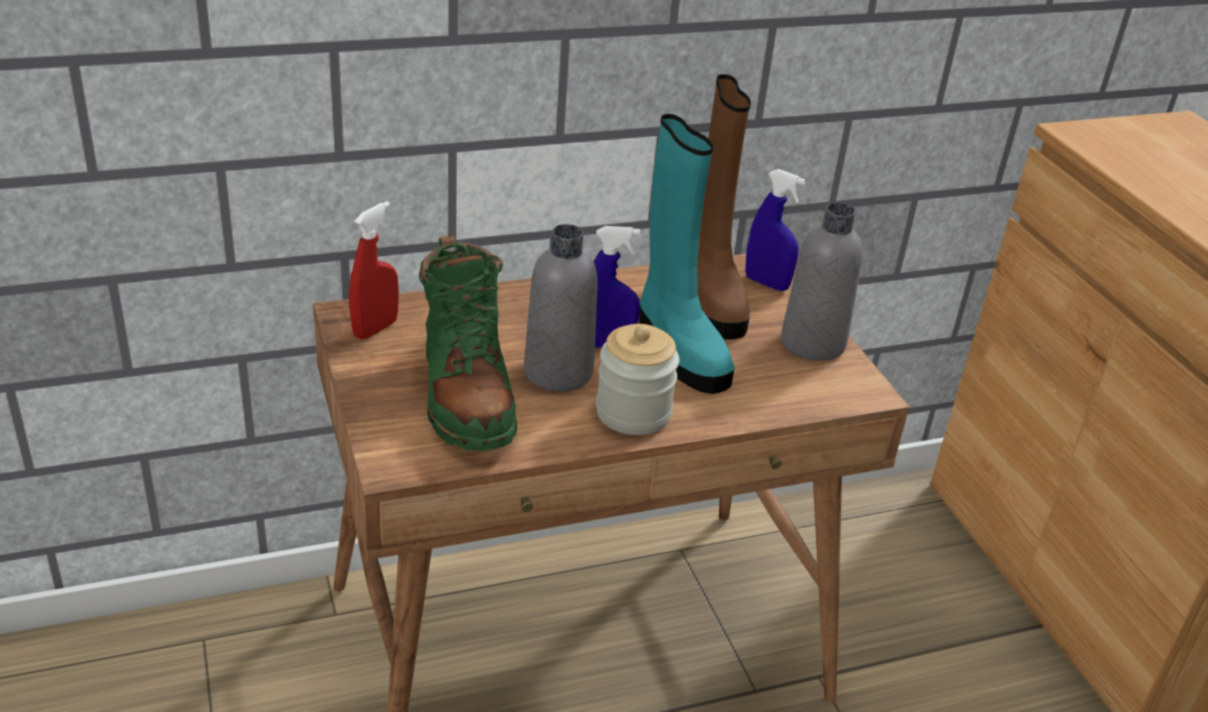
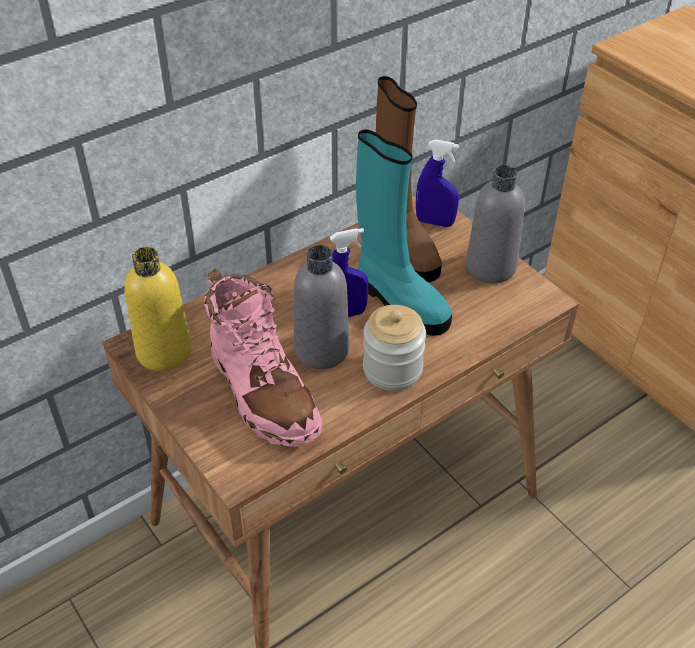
camera: 15 degrees left, 10 degrees up
(375, 329) = (164, 352): red spray bottle -> yellow bottle
(465, 394) = (262, 391): green boot -> pink boot

